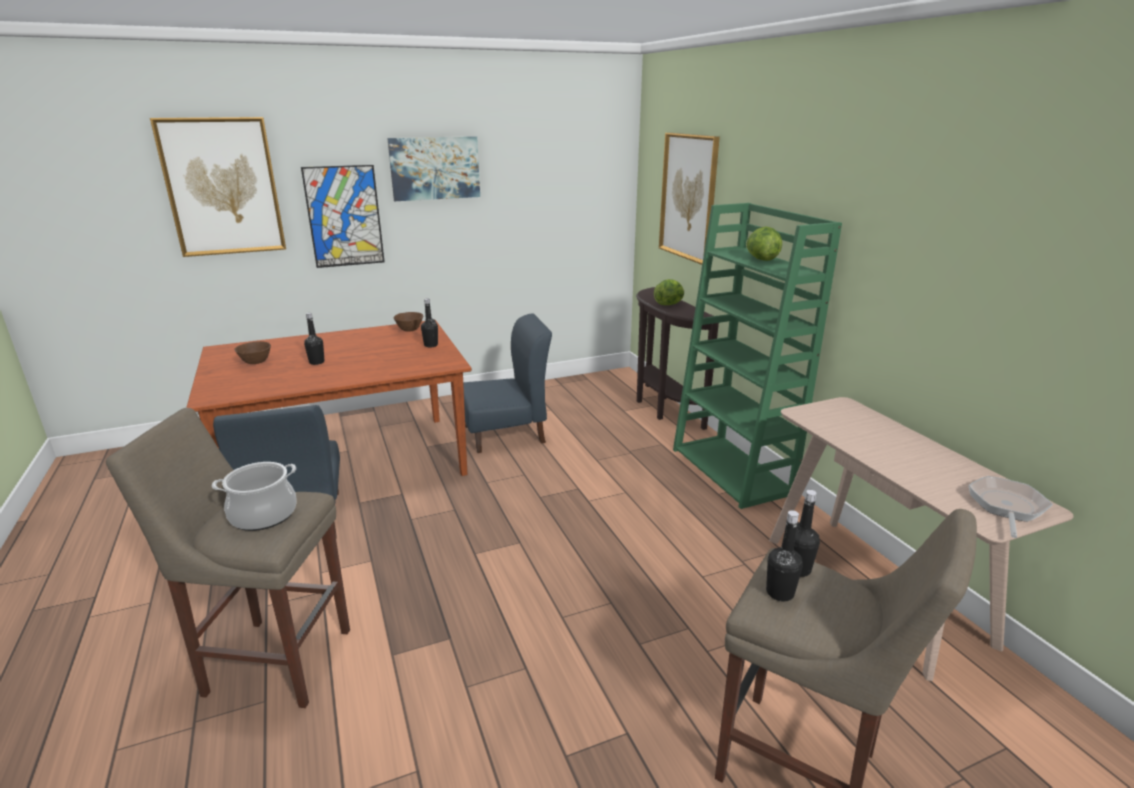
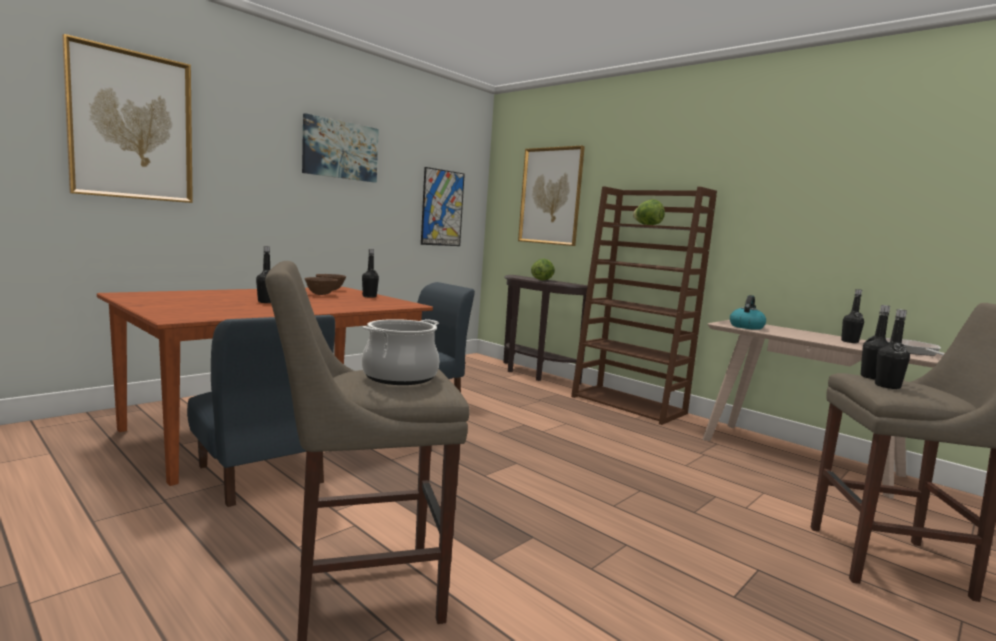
camera: 25 degrees left, 15 degrees down
(255, 363) = (191, 301): brown bowl -> brown bowl (321, 294)
(344, 216) = (254, 180): picture -> picture (442, 208)
(732, 471) = (629, 405): green bookcase -> brown bookcase
(828, 421) = (746, 327): none -> kettle
(938, 471) = (849, 341): none -> black bottle

